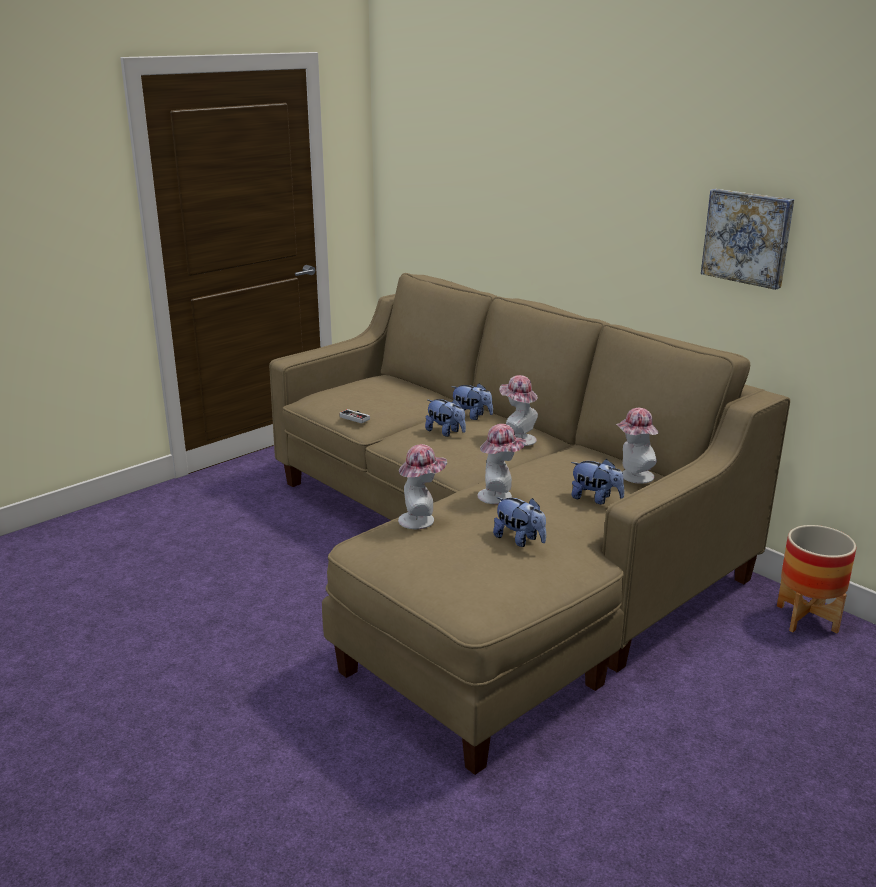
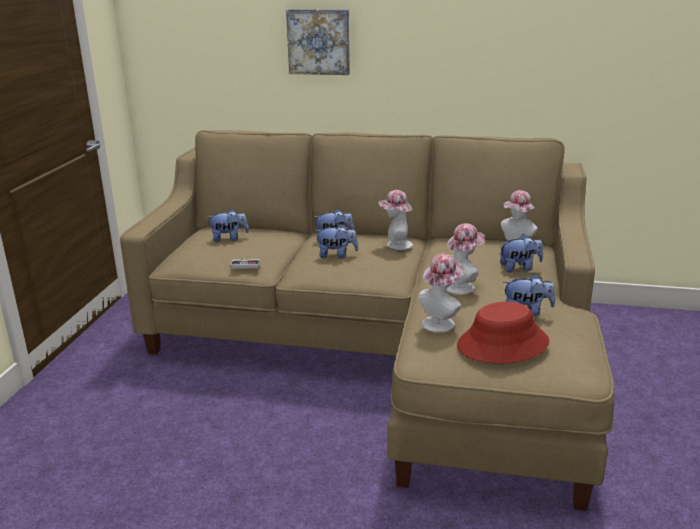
camera: 35 degrees left, 0 degrees up
(381, 390) = (229, 239): none -> plush toy
(439, 558) = (503, 344): none -> red hat
(748, 237) = (533, 50): picture -> picture (319, 41)
(807, 619) = (616, 317): planter -> none

